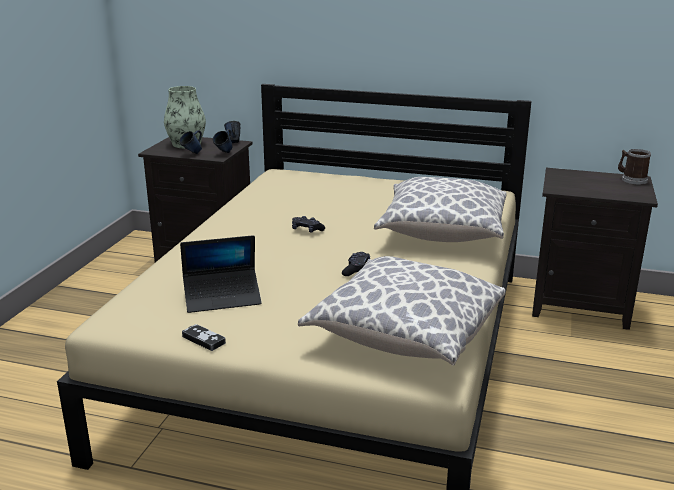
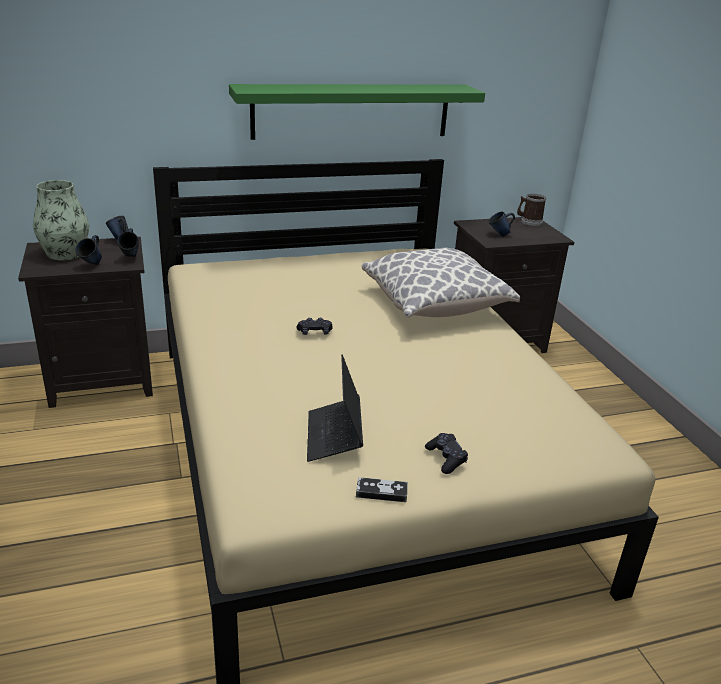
camera: 35 degrees left, 5 degrees up
(222, 297) = (334, 436): laptop -> laptop turned 135 degrees clockwise
(356, 269) = (415, 365): black game controller -> black game controller (446, 458)
(404, 336) = (539, 422): pillow -> none
(439, 47) = (352, 111): none -> green shelf
(575, 185) = (499, 235): none -> blue mug

